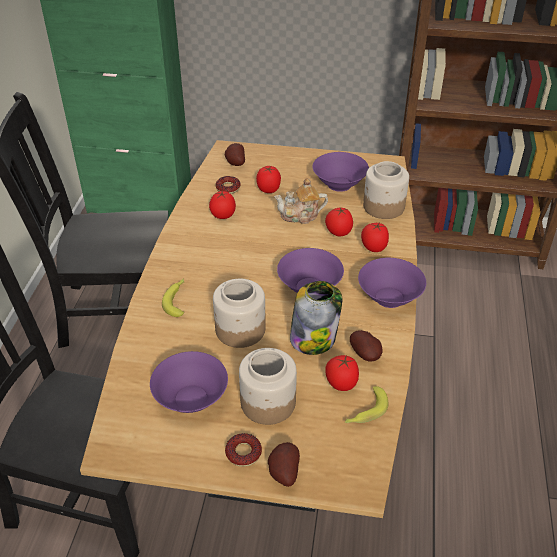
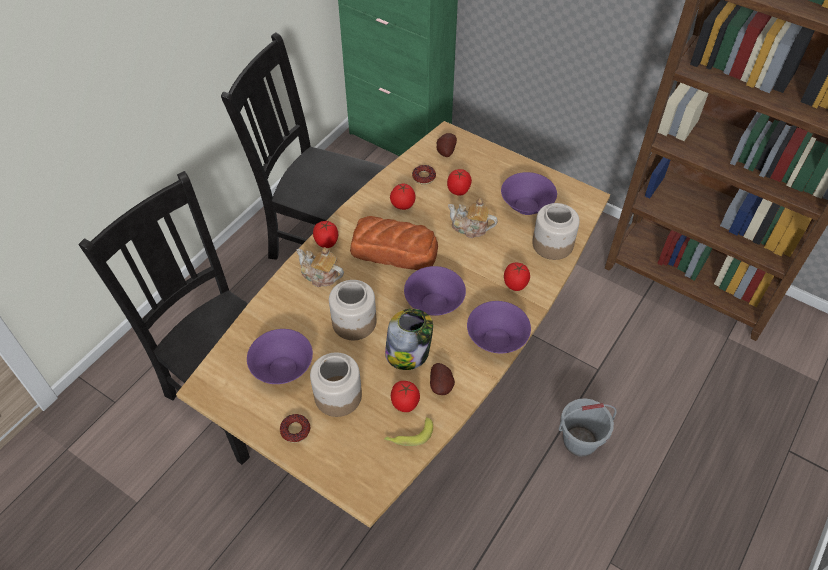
camera: 25 degrees right, 10 degrees up
(177, 300) = (320, 276): banana -> teapot
(241, 255) = (395, 251): none -> bread
(282, 472) = (314, 459): potato -> none
(338, 232) = (493, 257): tomato -> tomato (326, 242)
(456, 402) = (580, 441): none -> grey bucket

